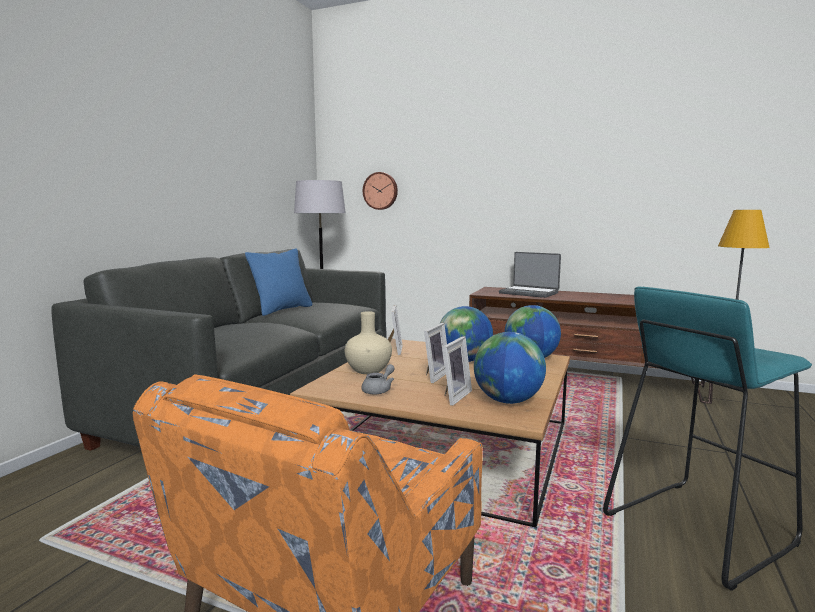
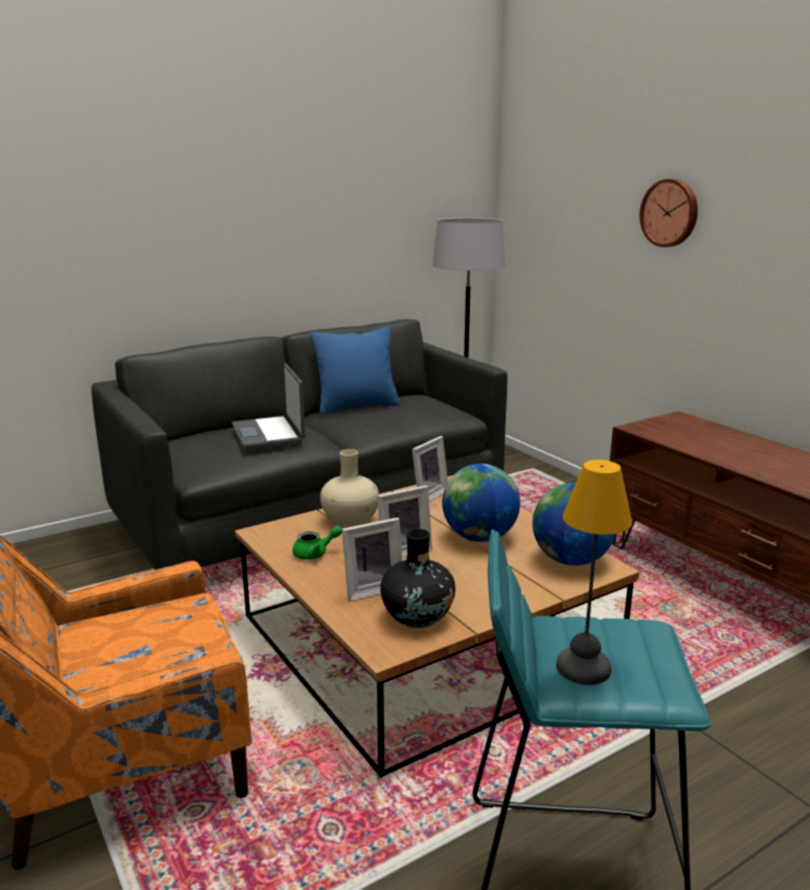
camera: 35 degrees right, 10 degrees up
(379, 390) = (315, 553): grey teapot -> green teapot
(380, 191) = (564, 234): wall clock -> wall clock (670, 213)
(507, 401) = (417, 616): globe -> black vase
(529, 293) = (716, 441): laptop -> laptop (269, 434)

